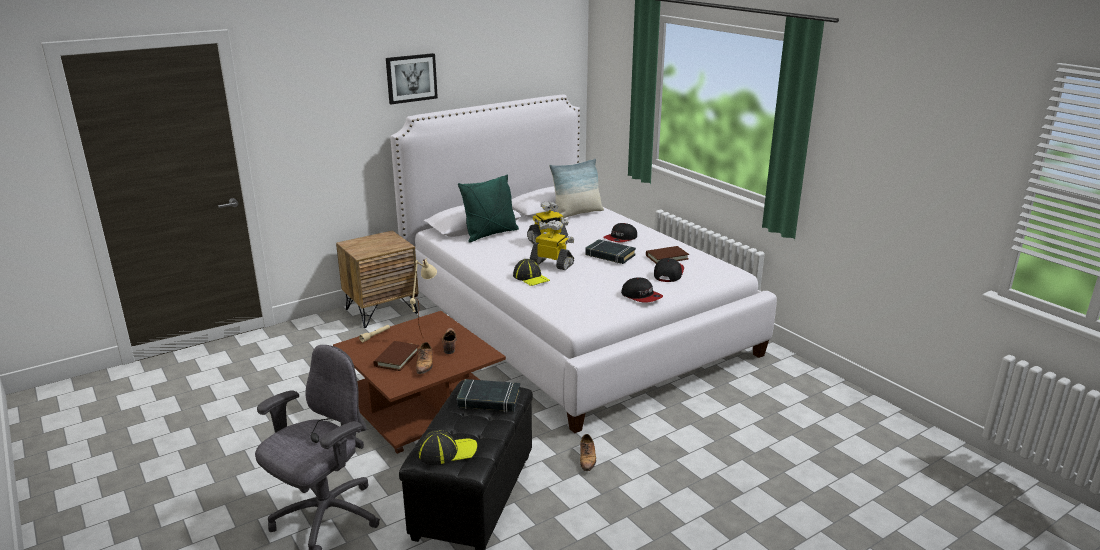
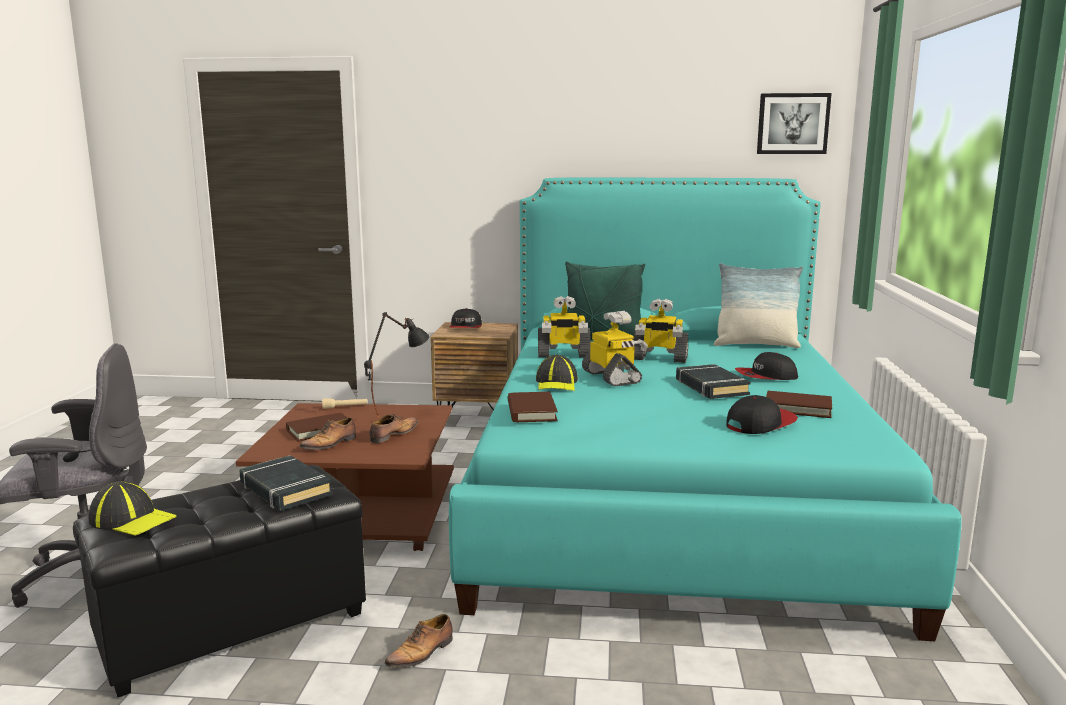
camera: 40 degrees right, 10 degrees down
(411, 78) = (563, 133): picture -> picture (793, 124)
(424, 329) = (399, 415): beige table lamp -> black table lamp
(490, 253) = (563, 355): none -> toy robot
(559, 302) = (531, 411): none -> brown book
(571, 323) = (668, 491): white bed -> turquoise bed
(641, 296) = (661, 436): cap -> cap (466, 327)

